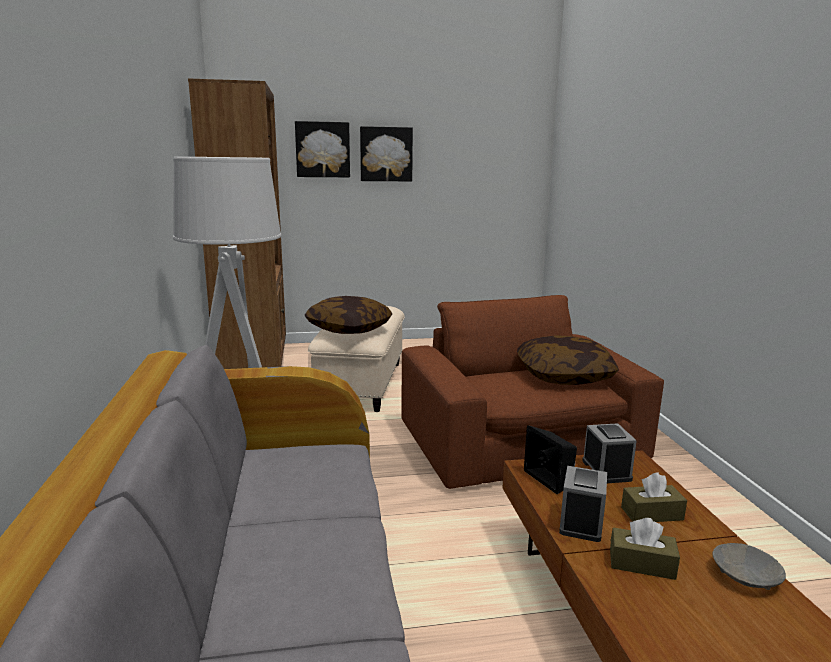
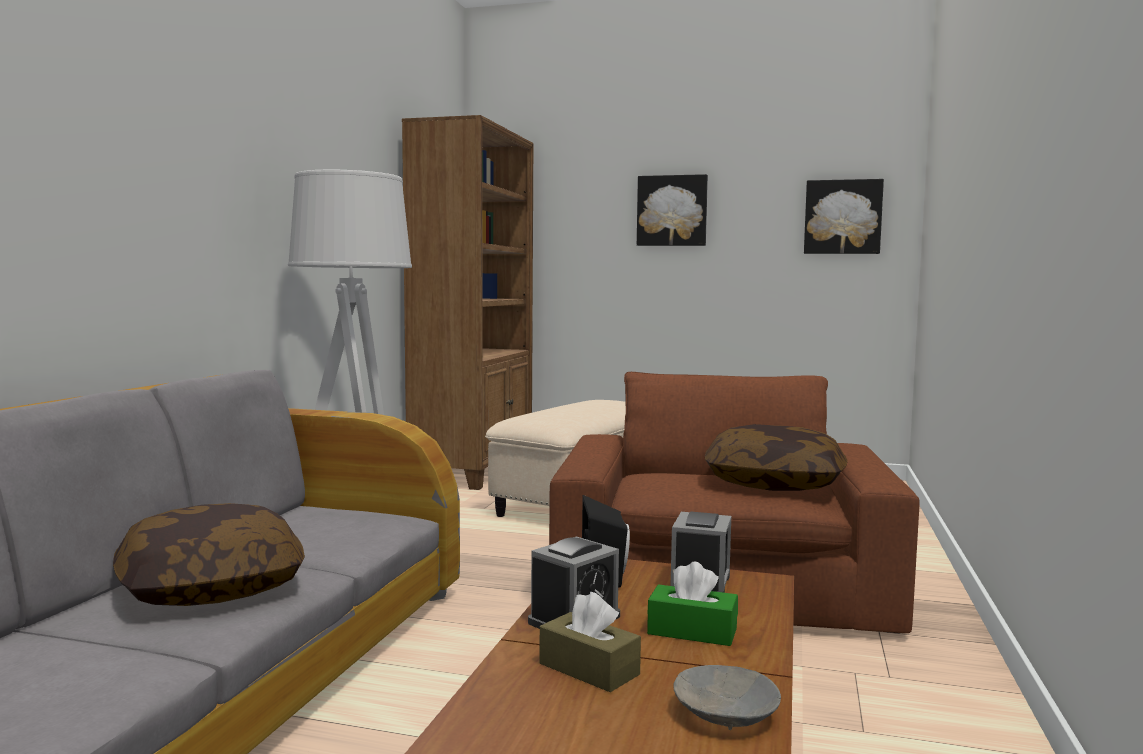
camera: 25 degrees right, 10 degrees down
(322, 149) = (591, 207): picture -> picture (842, 217)
(348, 329) = (545, 415): pillow -> pillow (211, 587)
(652, 513) = (692, 631): brown tissue box -> green tissue box

